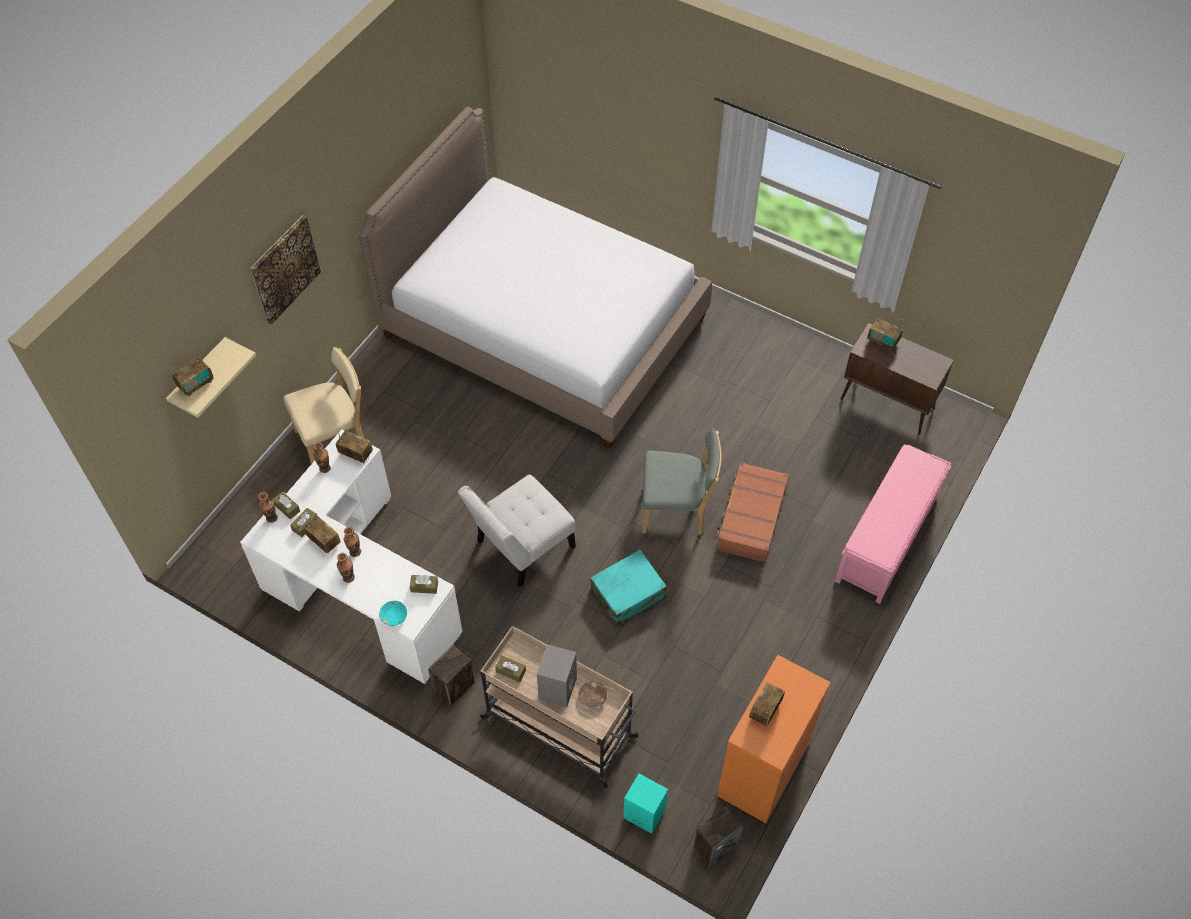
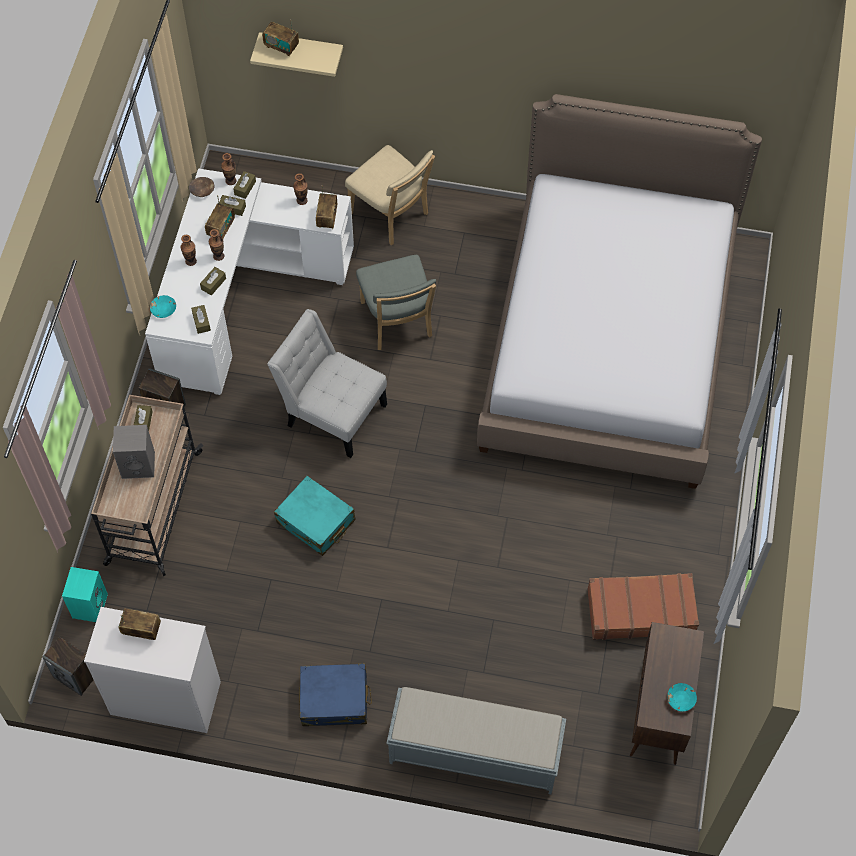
camera: 70 degrees right, 5 degrees up
(284, 269) = (436, 55): picture -> none
(385, 565) = (213, 284): none -> brown tissue box
(593, 696) = (138, 496): brown bowl -> brown bowl (202, 190)
(677, 510) = (429, 536): grey chair -> grey chair (397, 322)
(750, 518) = (447, 609): brown suitcase -> brown suitcase (640, 611)
(763, 770) = (164, 698): orange dresser -> white dresser
(808, 628) = (334, 700): none -> blue suitcase
(883, 341) = (683, 652): radio -> none
(886, 539) = (473, 752): pink bench -> grey bench
(921, 355) = (680, 699): none -> turquoise bowl

